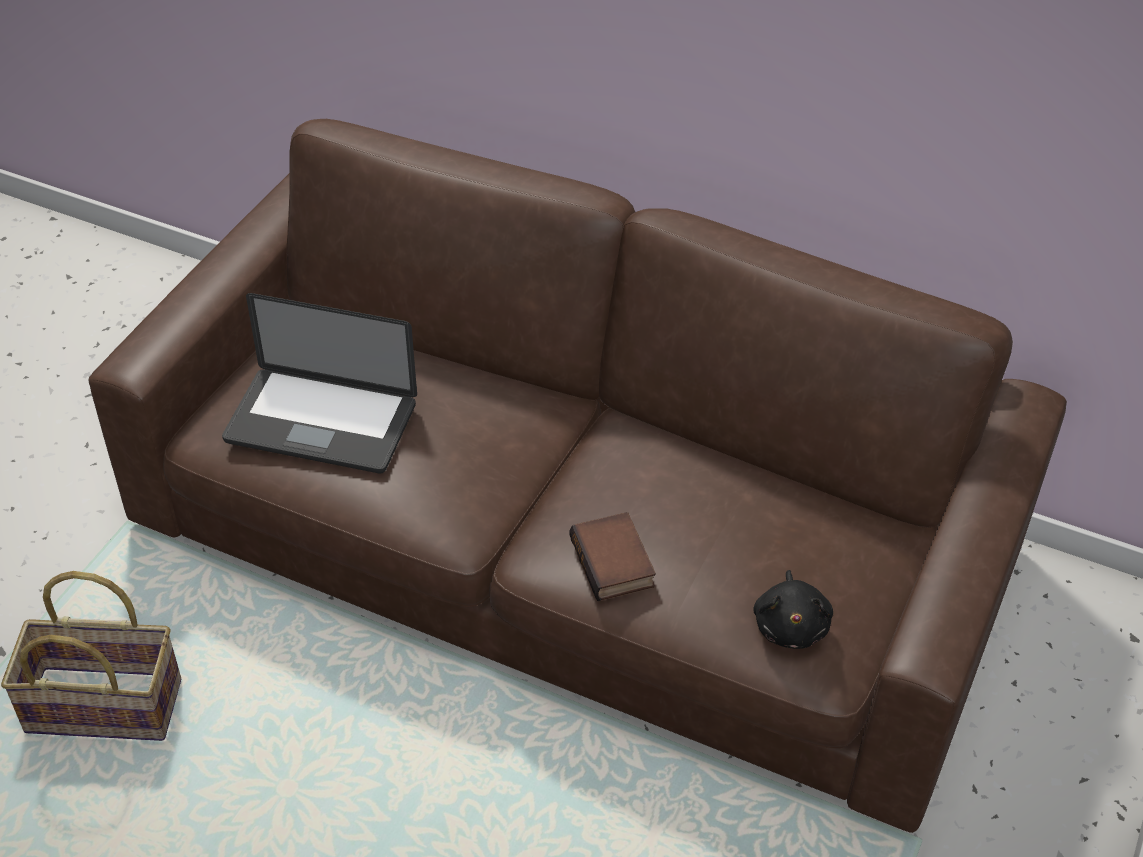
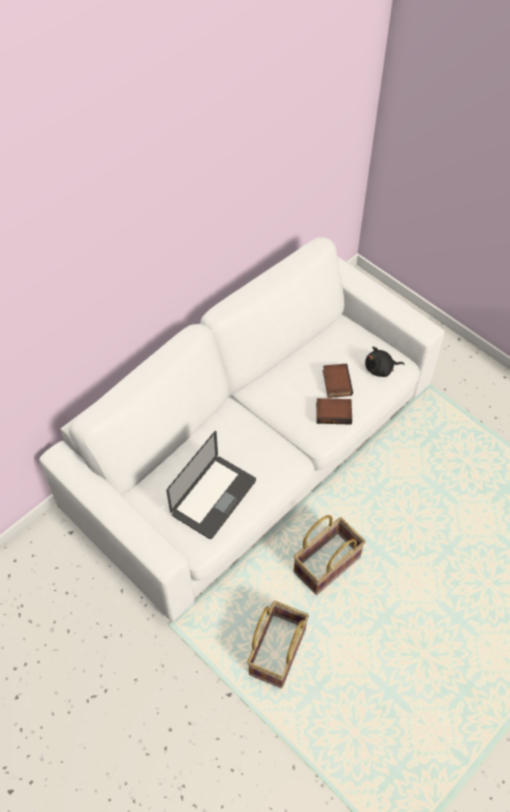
camera: 70 degrees left, 10 degrees up
(329, 741) = (326, 563): none -> basket
(570, 542) = (254, 446): brown sofa -> white sofa
(701, 546) = (336, 382): none -> book
(791, 625) = (380, 369): black plush toy -> black plush toy turned 150 degrees clockwise

